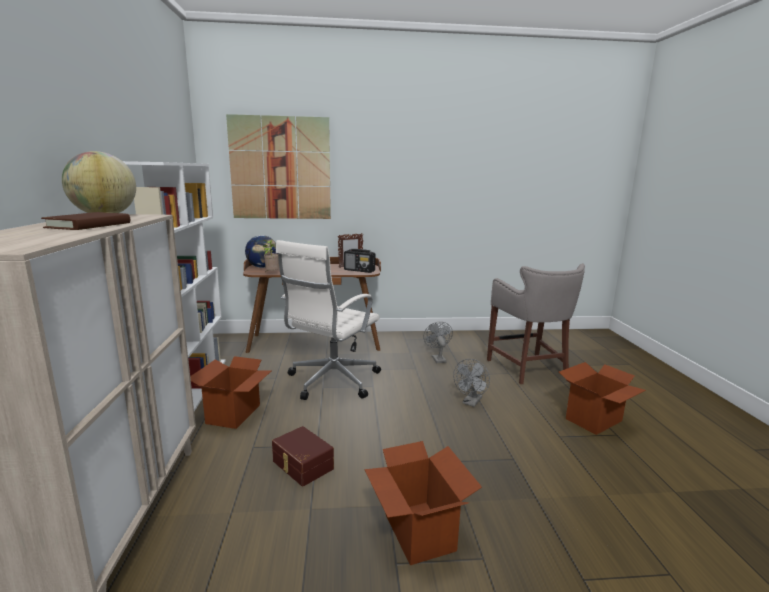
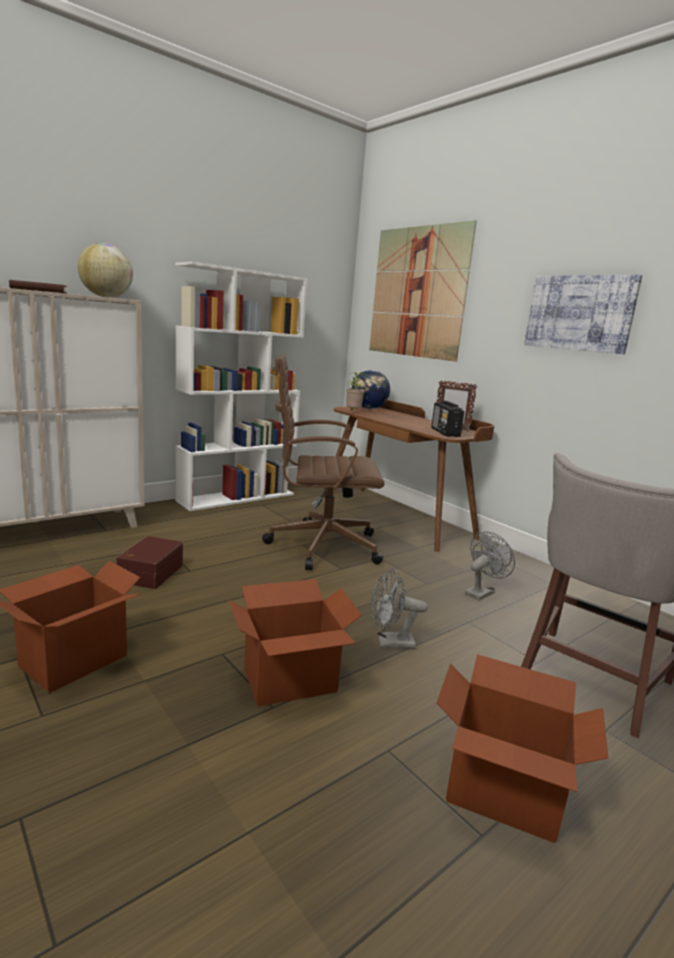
camera: 55 degrees right, 0 degrees up
(234, 414) = (207, 524): cardboard box -> cardboard box (290, 681)
(331, 381) = (320, 545): white office chair -> brown office chair
(416, 182) = (579, 313): none -> picture

